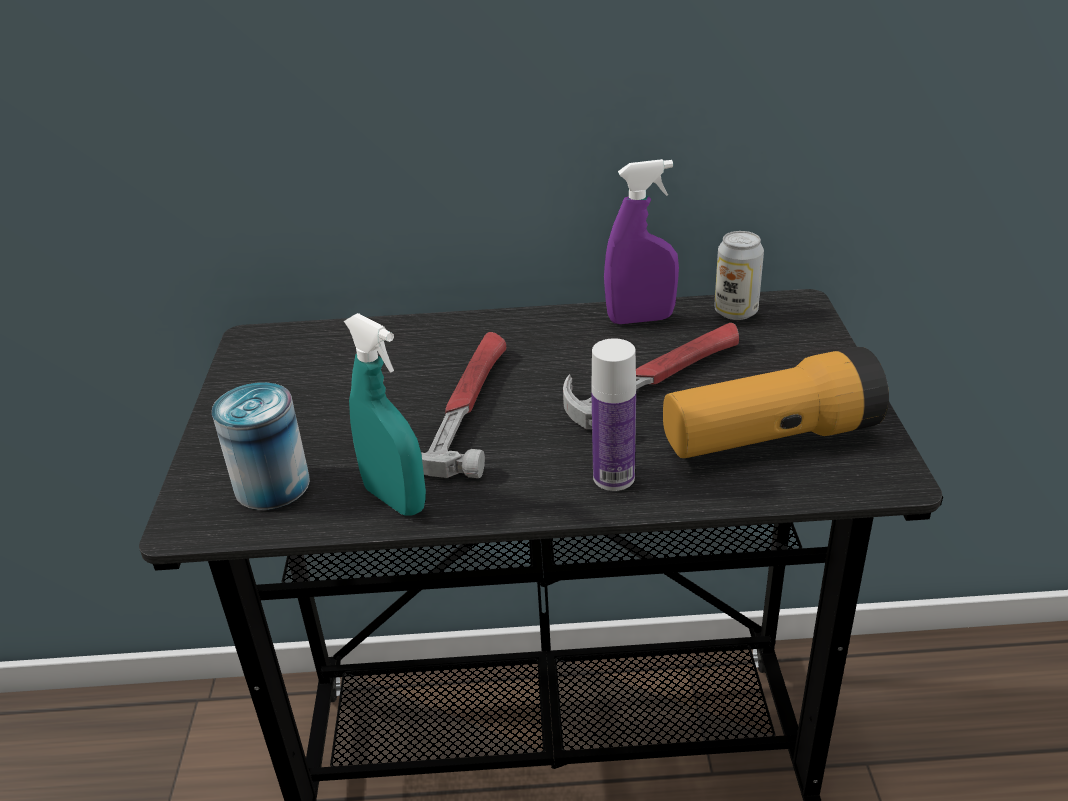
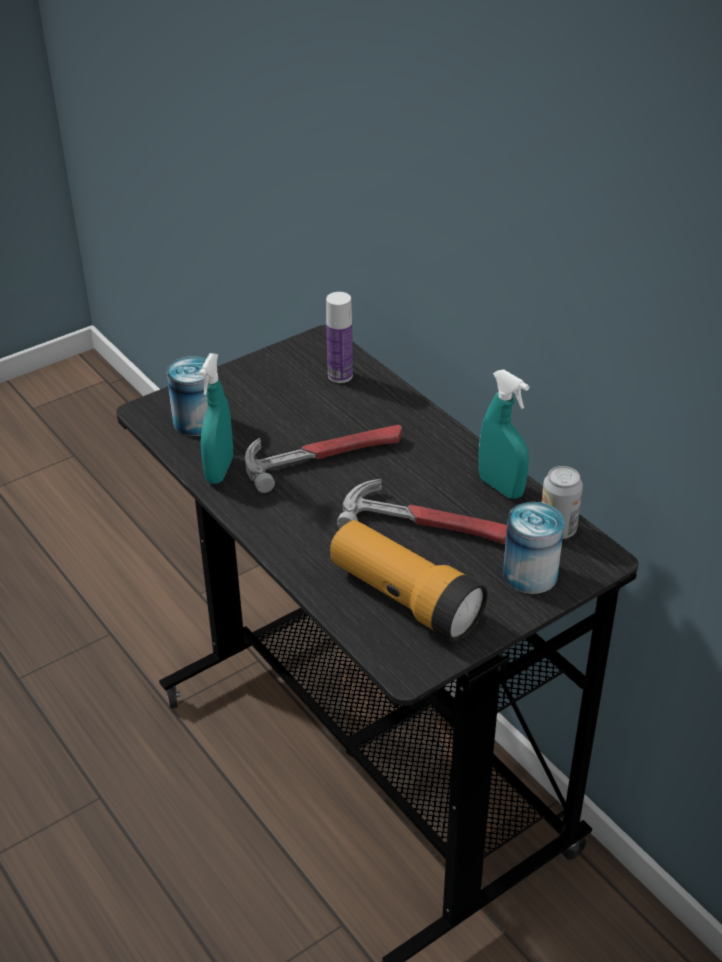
camera: 55 degrees right, 5 degrees up
(613, 477) = (307, 545): bottle -> bottle (340, 375)
(640, 319) = (501, 487): purple spray bottle -> turquoise spray bottle
(790, 349) = (530, 574): none -> can

